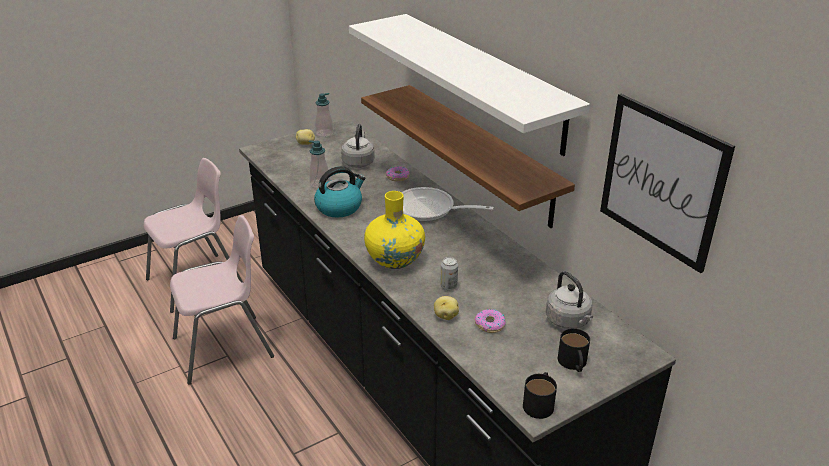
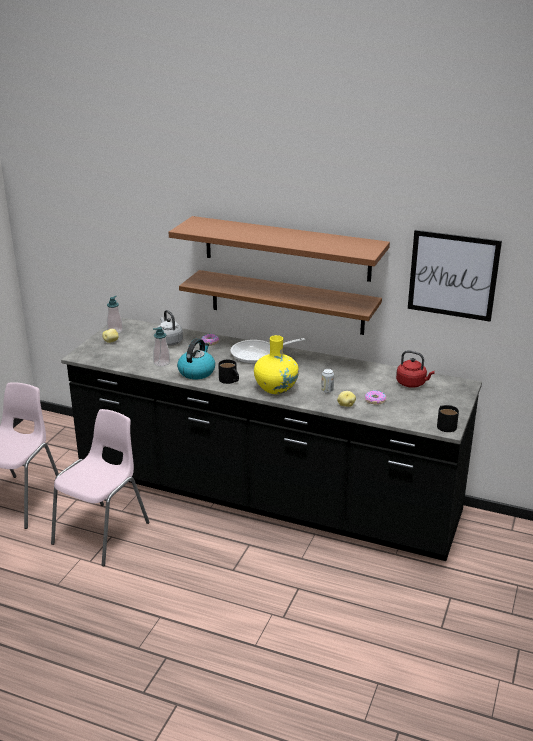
camera: 35 degrees left, 5 degrees down
(484, 81) = (286, 248): white shelf -> brown shelf
(569, 321) = (412, 383): grey kettle -> red kettle
(573, 364) = (439, 402): black mug -> black mug (230, 380)

